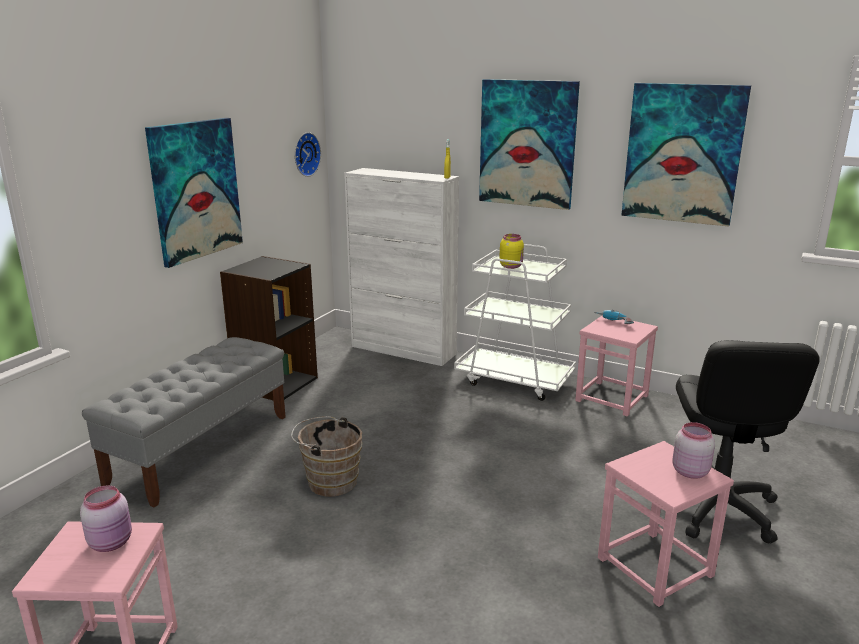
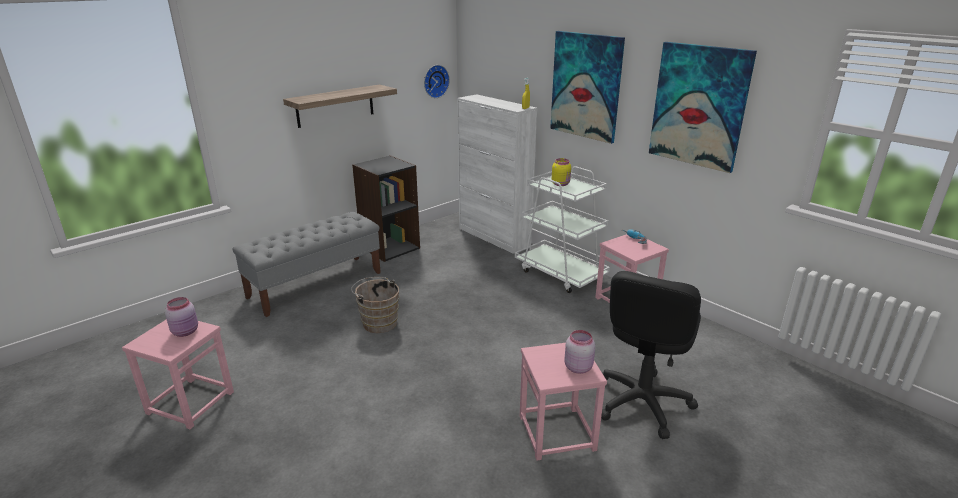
camera: 20 degrees right, 5 degrees up
(196, 190) = (335, 106): picture -> shelf

